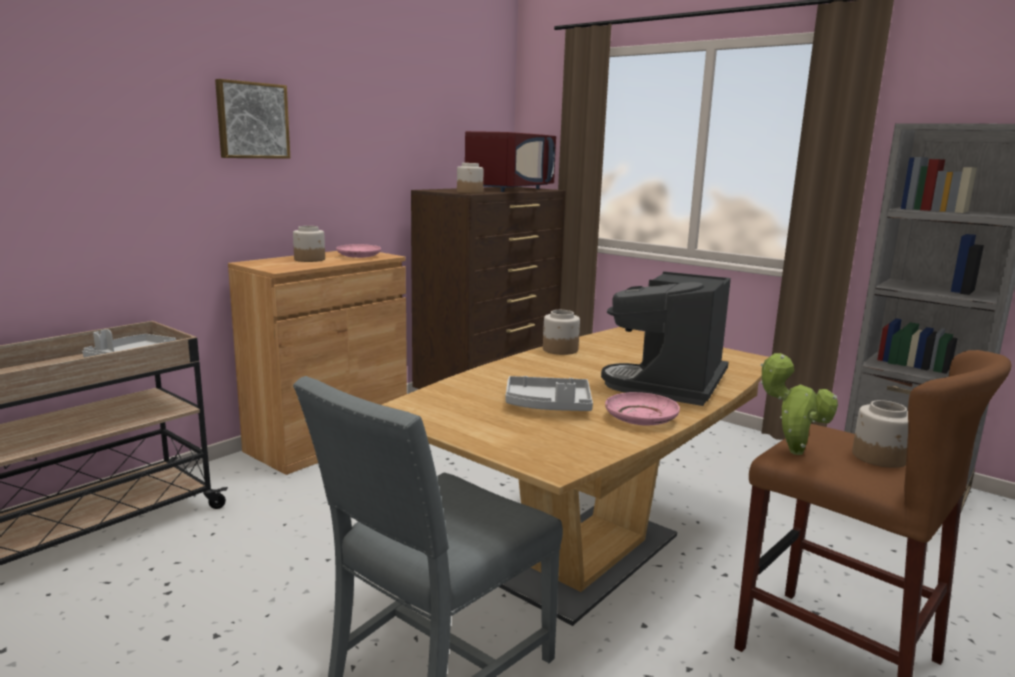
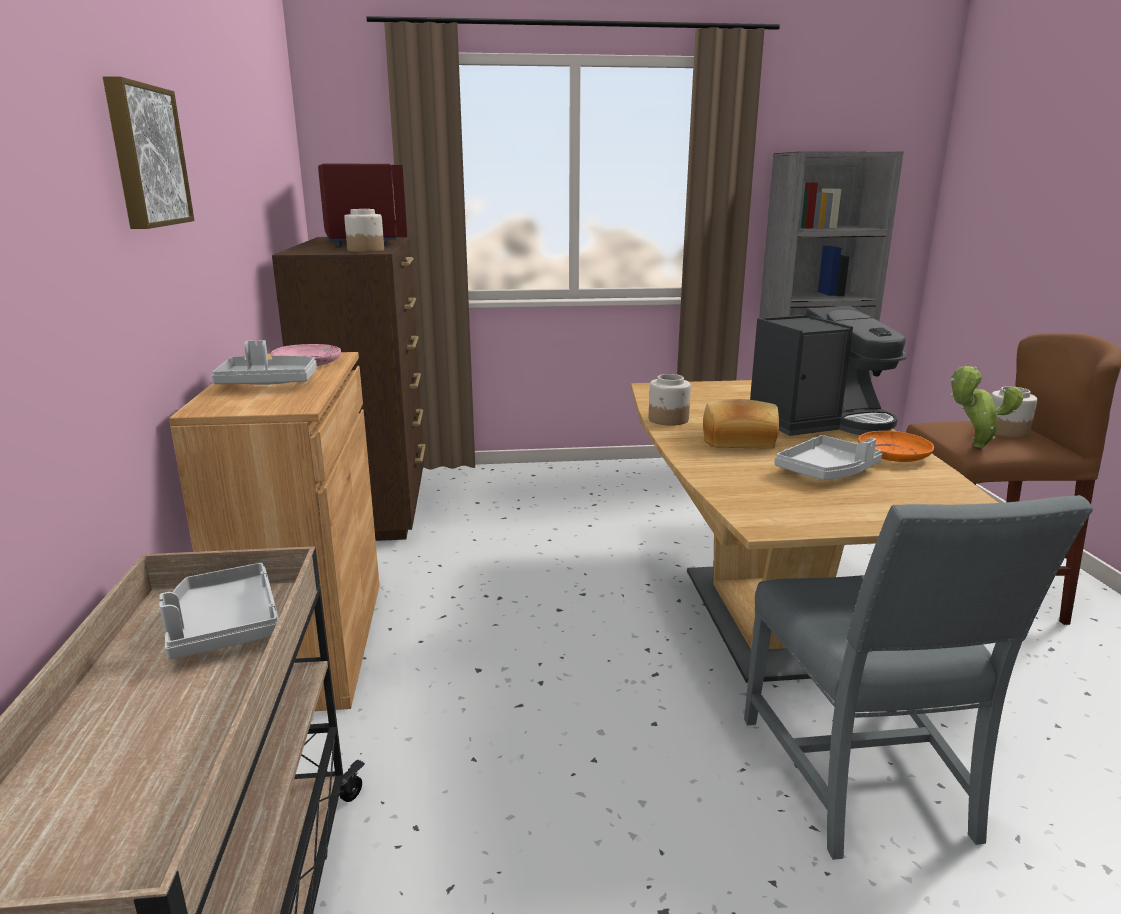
camera: 45 degrees left, 5 degrees up
(310, 259) = (268, 383): jar -> grey tray
(560, 373) = (738, 440): none -> bread
(641, 418) = (894, 455): pink plate -> orange plate
(670, 384) = (820, 422): coffee machine -> coffee machine turned 90 degrees counterclockwise

